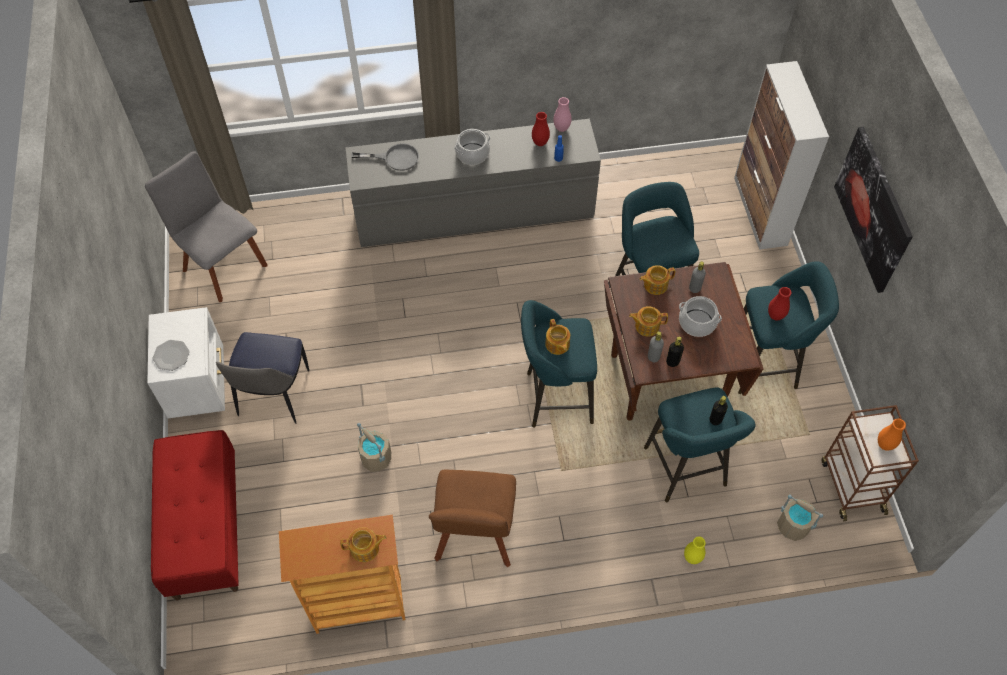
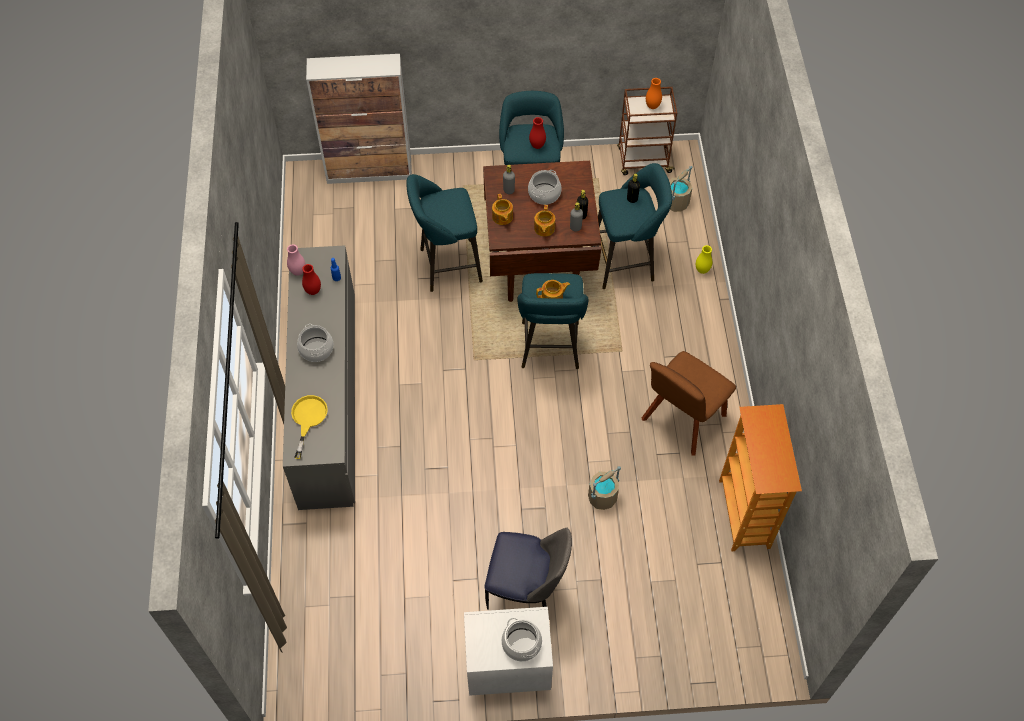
camera: 85 degrees left, 0 degrees up
(171, 356) = (522, 644): plate -> cooking pot
(205, 528) = (669, 650): red bench -> none
(222, 265) = (354, 648): grey chair -> none
(365, 549) = (770, 427): teapot -> none
(395, 158) = (308, 419): grey frying pan -> yellow frying pan
(475, 536) = (681, 420): brown chair -> brown chair turned 120 degrees clockwise
(873, 209) = (488, 38): picture -> none

